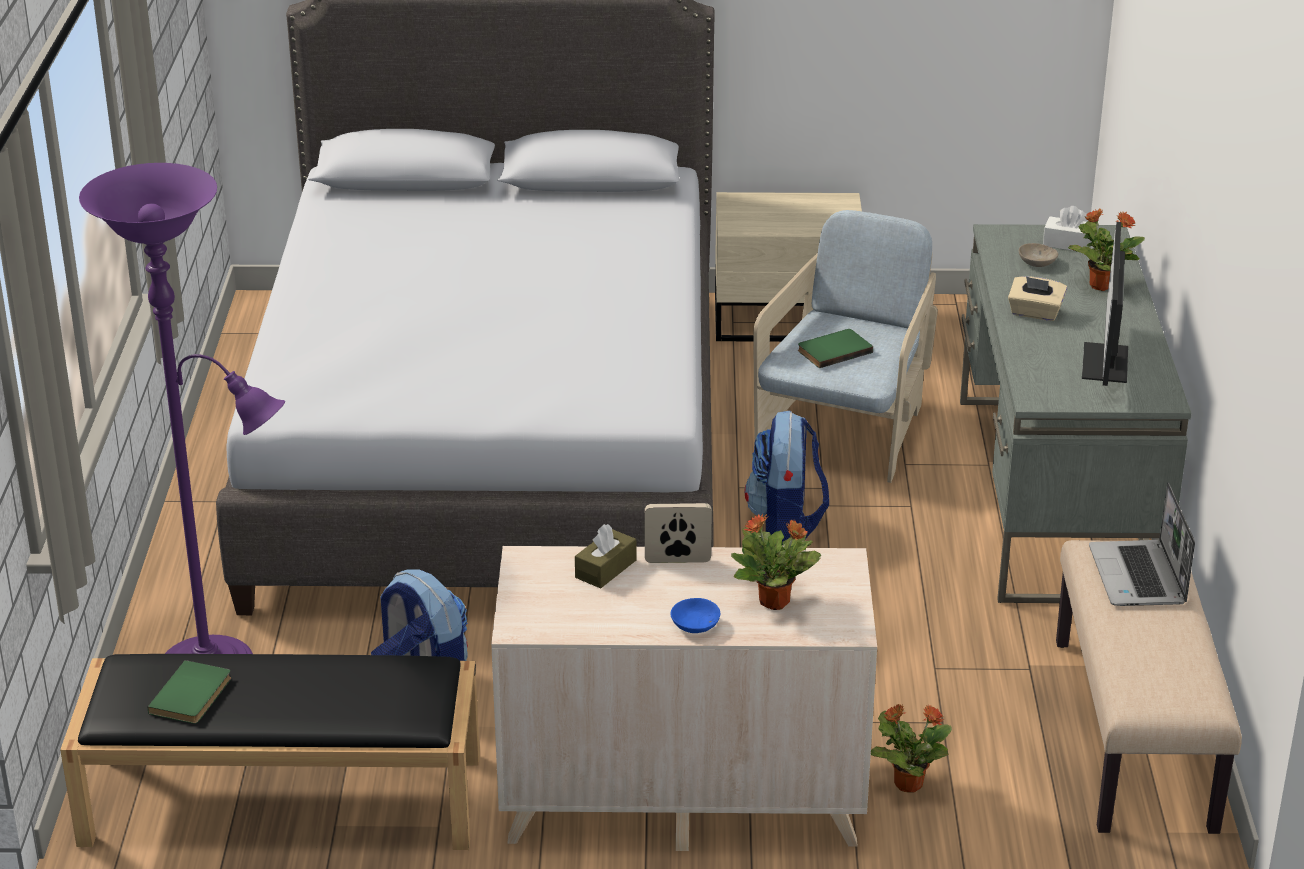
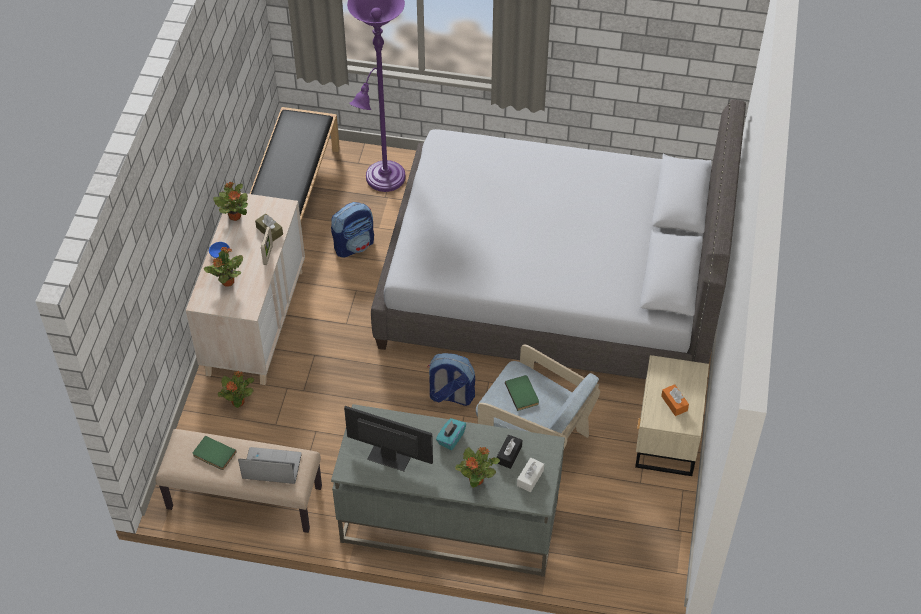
camera: 100 degrees right, 20 degrees up
(193, 696) = (293, 138): green book -> green book (213, 455)
(571, 624) = (235, 215): none -> potted plant
(807, 213) = (674, 403): none -> orange tissue box
(1035, 263) = (509, 455): beige bowl -> black tissue box
(1035, 313) = (451, 439): beige tissue box -> turquoise tissue box

